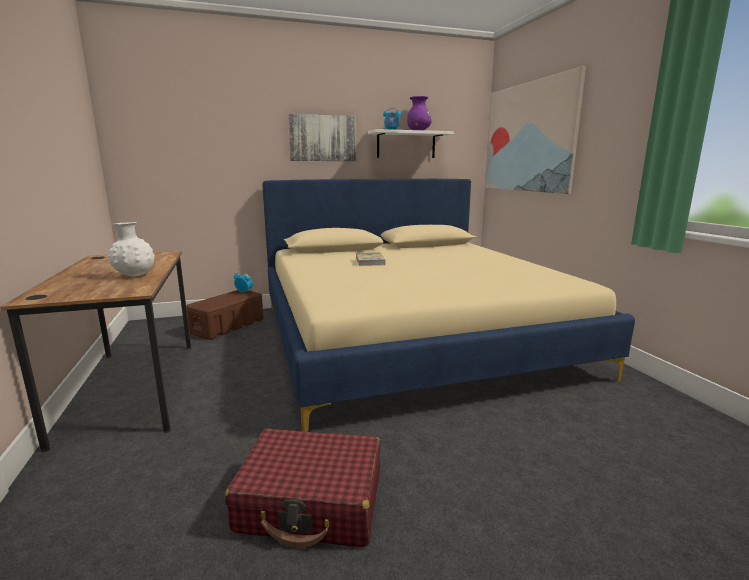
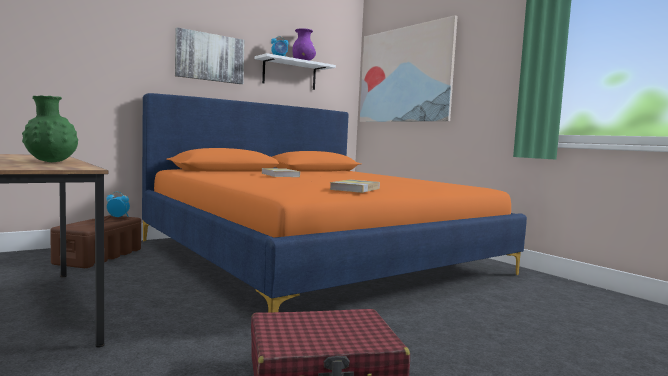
camera: 20 degrees left, 10 degrees down
(135, 276) = (51, 162): white vase -> green vase
(410, 294) = (355, 189): none -> book
(410, 337) = (317, 256): beige bed -> orange bed

